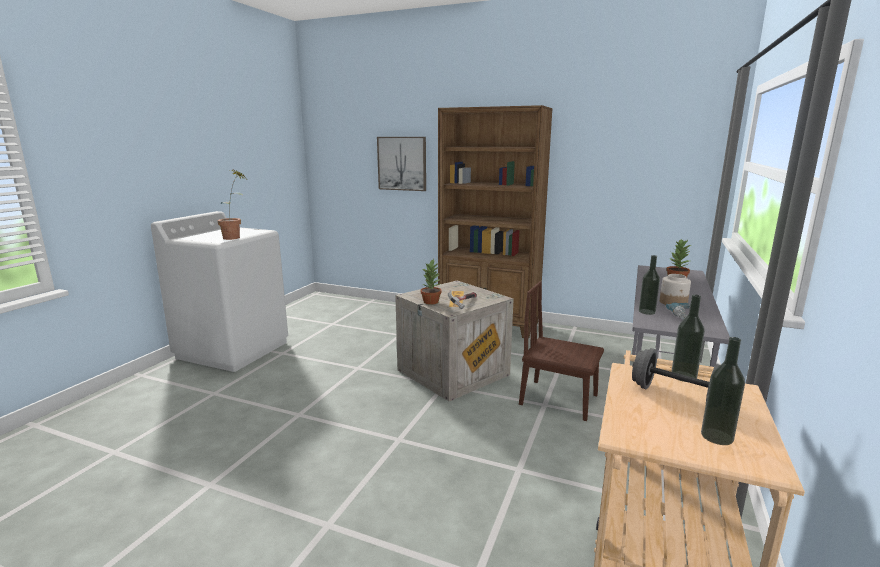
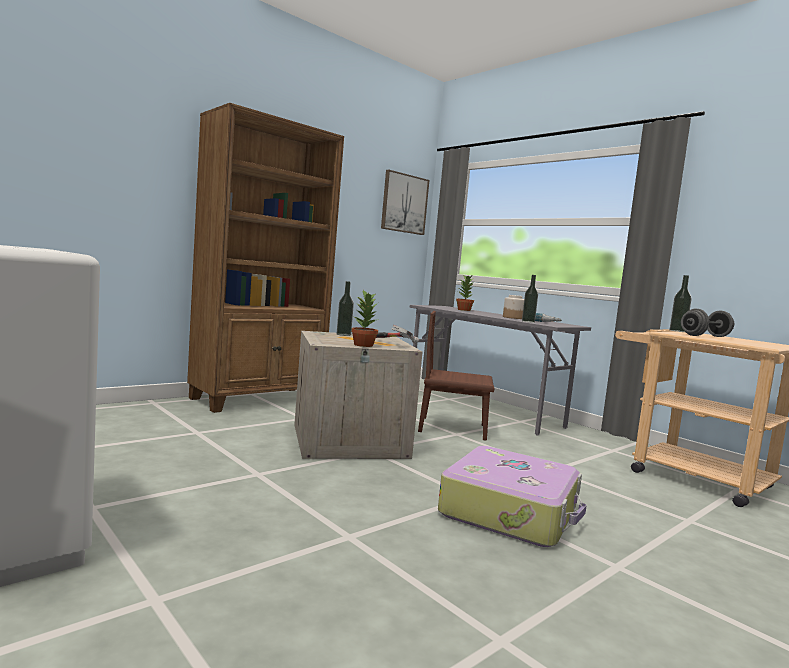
camera: 65 degrees left, 10 degrees down
(236, 237) = (48, 250): potted plant -> none
(388, 461) = (510, 512): none -> suitcase
(402, 163) = (100, 171): picture -> picture (404, 203)
(559, 399) = (453, 428): brown chair -> brown chair turned 45 degrees clockwise
(717, 436) = (757, 342): bottle -> bottle (343, 334)

